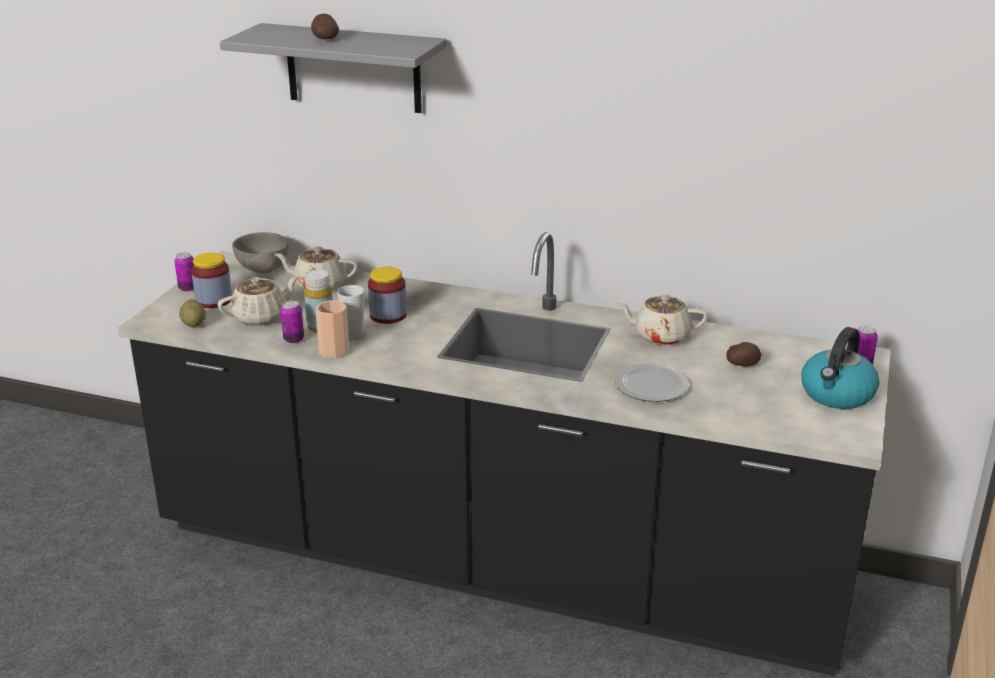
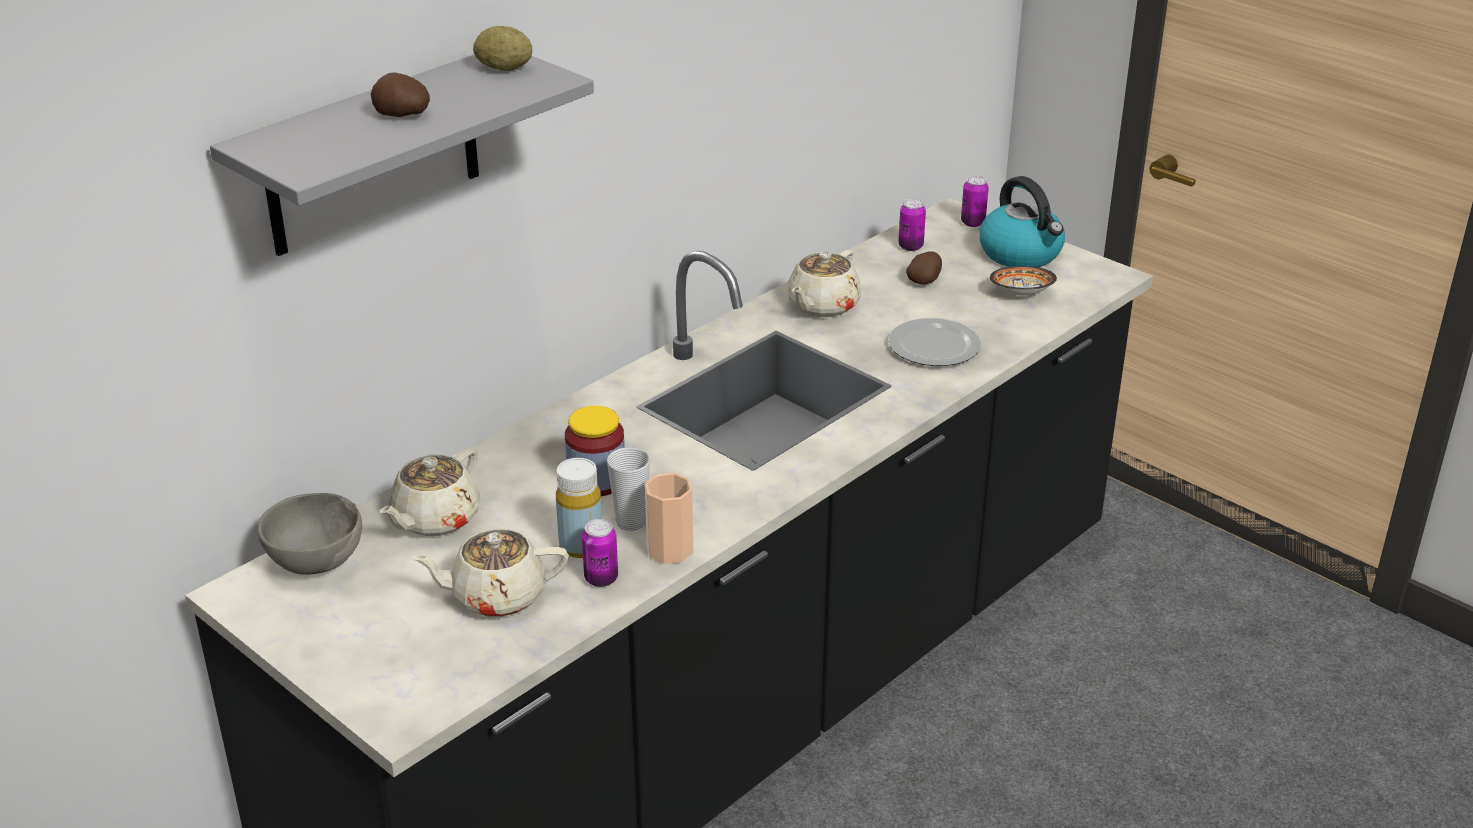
camera: 65 degrees left, 5 degrees up
(188, 288) = (310, 656): can -> can (910, 246)
(194, 324) = (459, 671): potato -> potato (504, 69)
(214, 300) = (387, 635): jar -> none
(261, 317) = (496, 596): beige teapot -> beige teapot turned 90 degrees counterclockwise
(772, 405) = (1021, 293): none -> bowl

